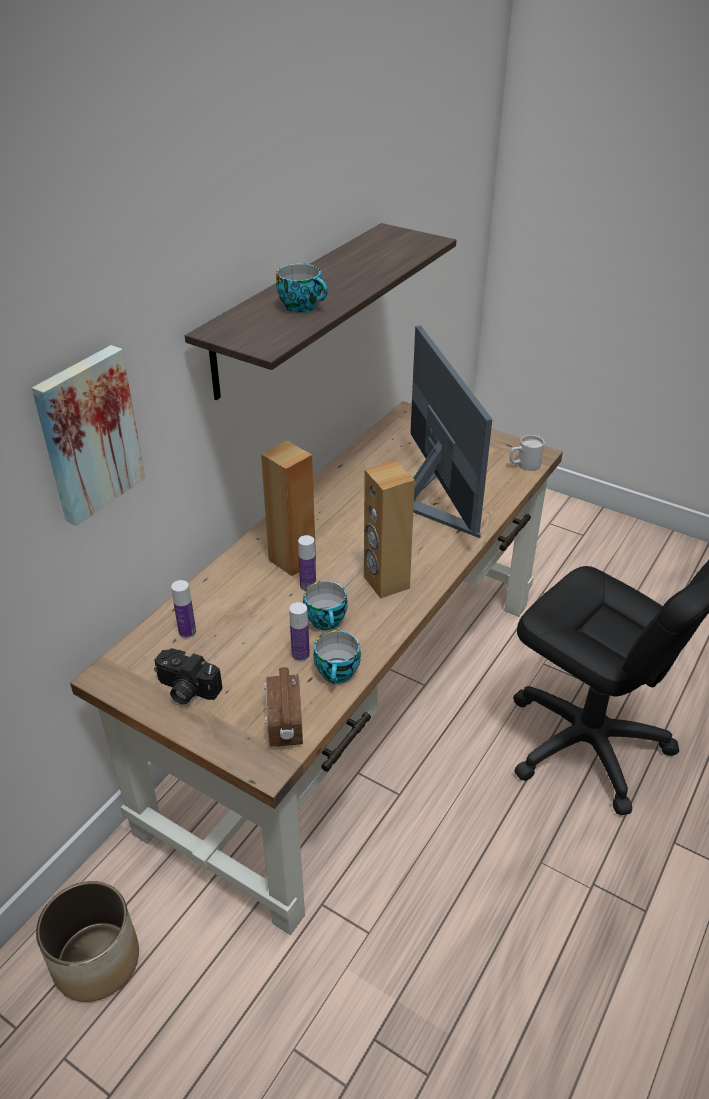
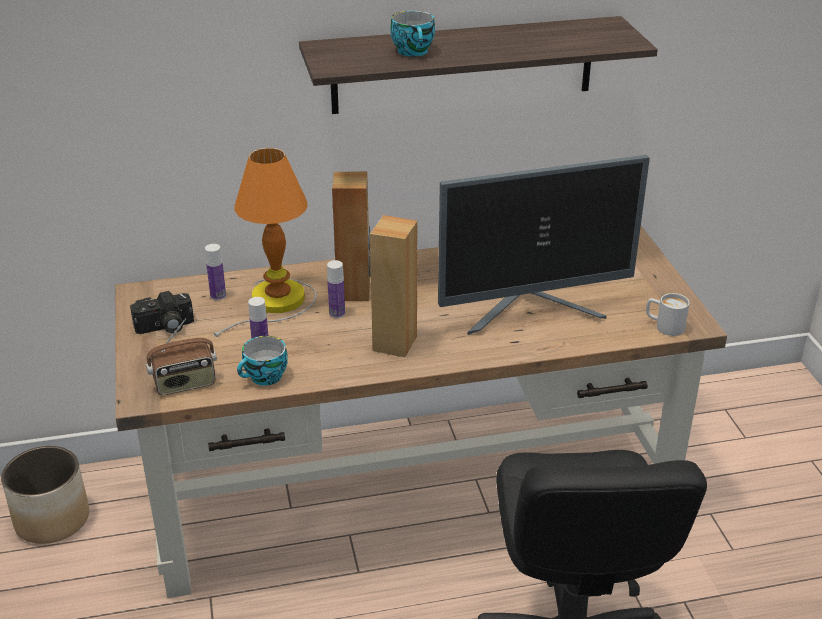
camera: 45 degrees right, 5 degrees down
(87, 434) = (173, 87): picture -> none
(185, 689) = (165, 327): camera -> camera turned 90 degrees counterclockwise
(245, 606) = (276, 302): none -> table lamp
(284, 724) = (185, 384): radio -> radio turned 150 degrees counterclockwise
(327, 621) = (312, 343): cup -> none
(434, 500) = (533, 310): monitor -> monitor turned 45 degrees clockwise

